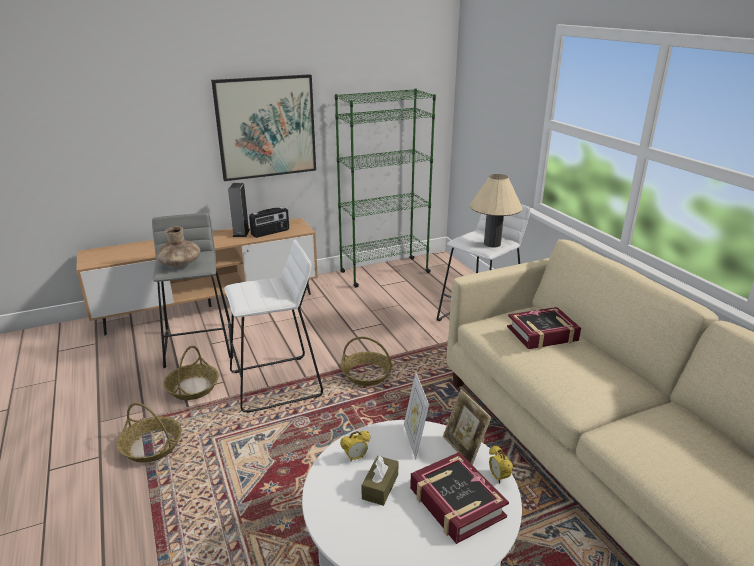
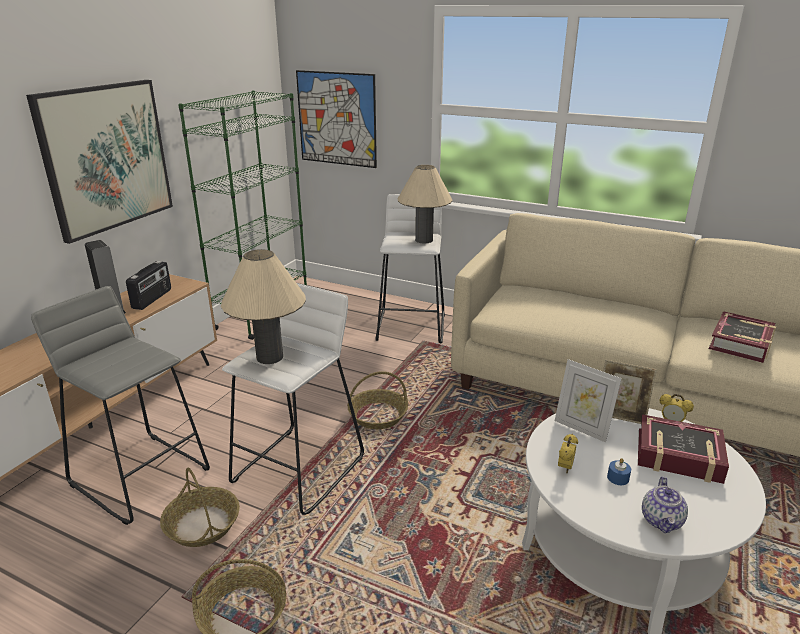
camera: 40 degrees left, 0 degrees up
(180, 264) = (118, 365): brown vase -> none
(252, 290) = (270, 357): none -> beige table lamp
(360, 533) = (662, 521): none -> teapot
(380, 487) = (618, 478): brown tissue box -> blue candle
(482, 121) = (337, 119): none -> picture
(542, 334) = (553, 302): book -> book (741, 343)

